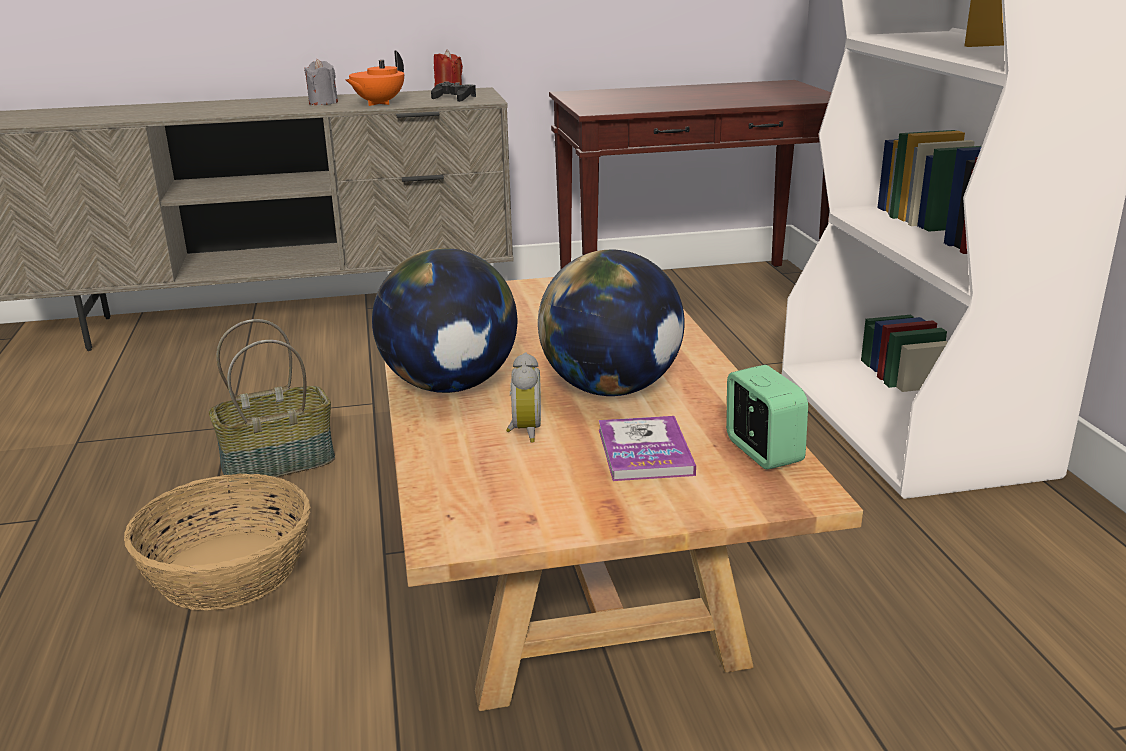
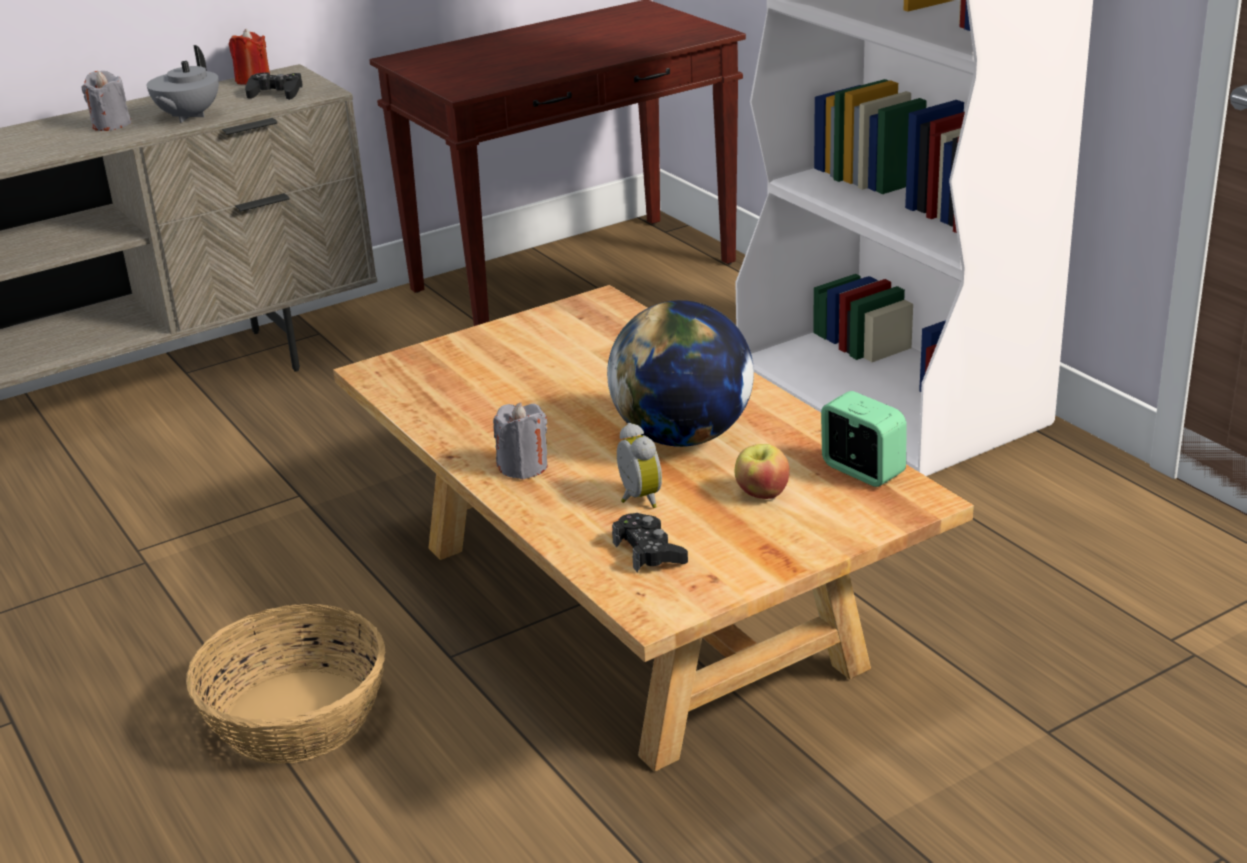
camera: 20 degrees left, 5 degrees up
(279, 462) = (247, 589): basket -> none
(378, 103) = (187, 117): orange teapot -> grey teapot
(450, 386) = (523, 467): globe -> grey candle
(493, 480) = (649, 551): none -> black game controller
(645, 451) = (761, 493): book -> apple

